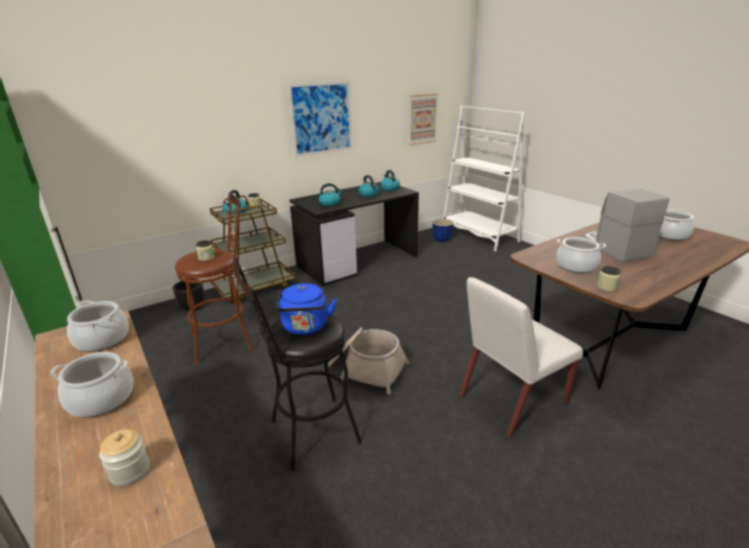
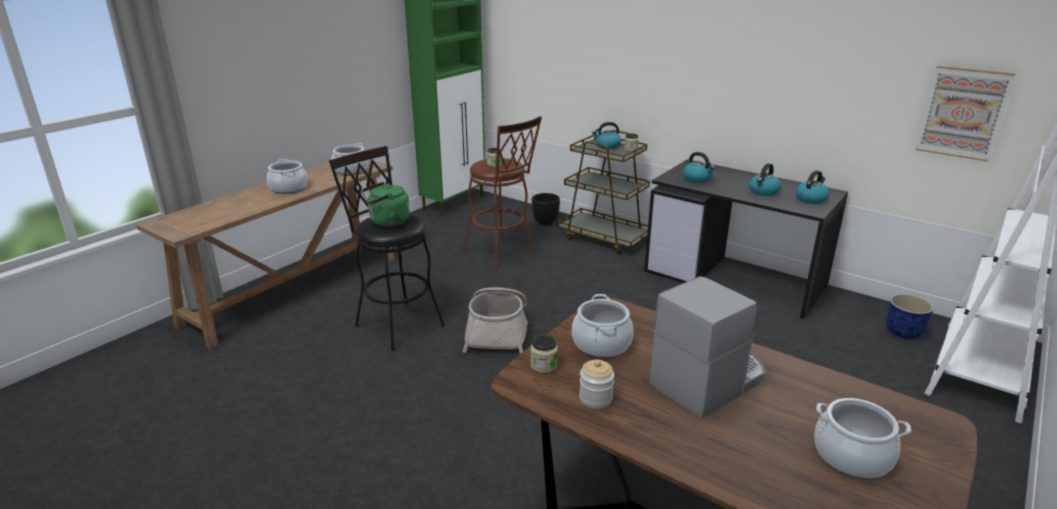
camera: 70 degrees right, 0 degrees up
(130, 471) = (229, 211): jar -> jar (595, 398)
(306, 328) = (387, 222): blue kettle -> green kettle
(321, 118) = (756, 69): picture -> none
(511, 399) = (489, 437): white chair -> none

